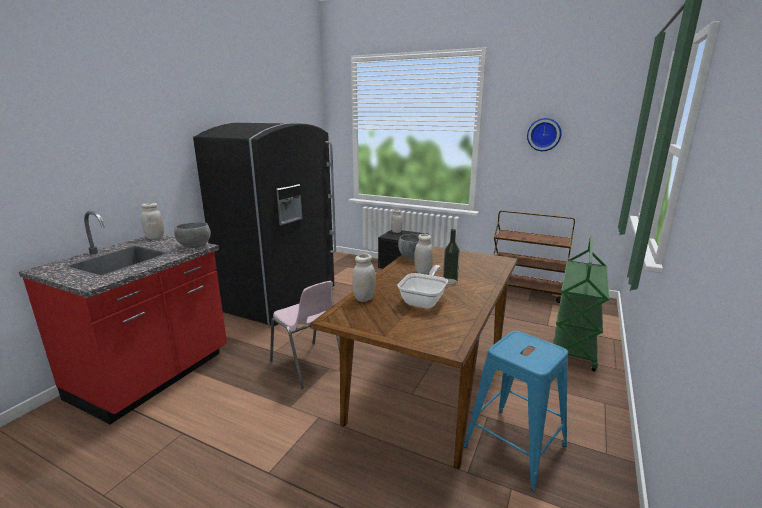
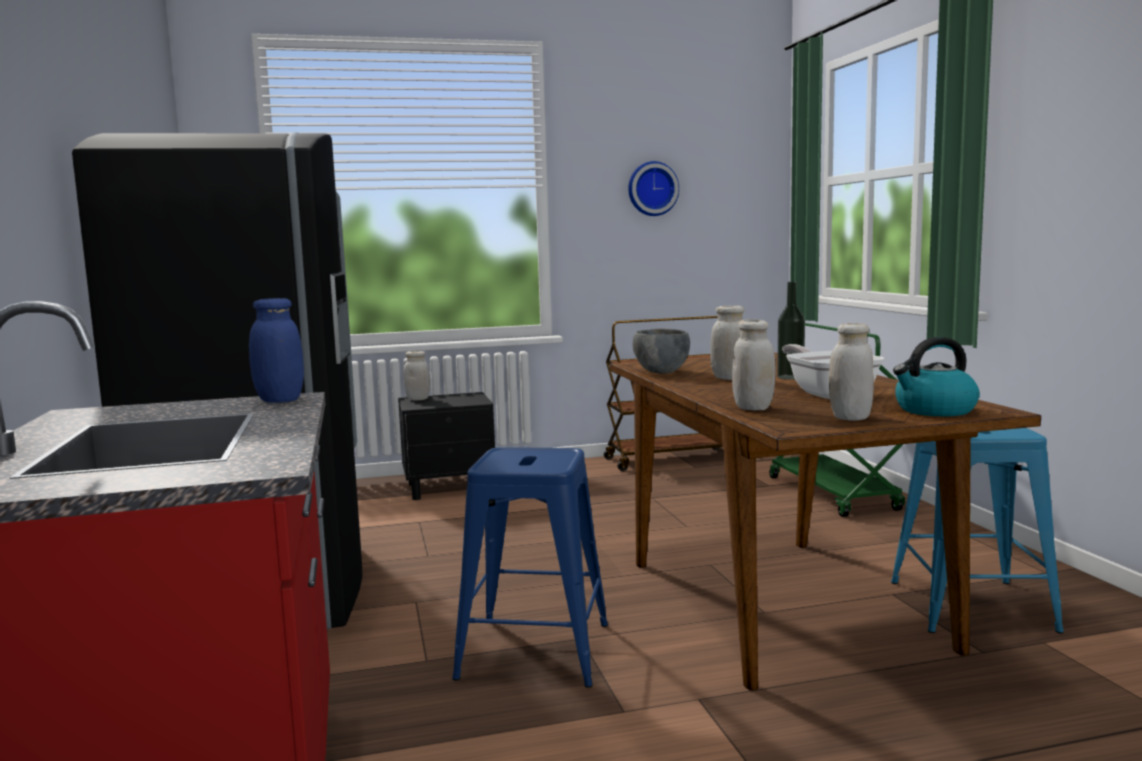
camera: 40 degrees left, 10 degrees down
(155, 238) = (92, 412): white jar -> white jar (850, 417)
(195, 247) = (279, 400): grey bowl -> blue jar
(307, 365) = (534, 650): pink chair -> blue stool
(424, 334) = (934, 410): none -> kettle

